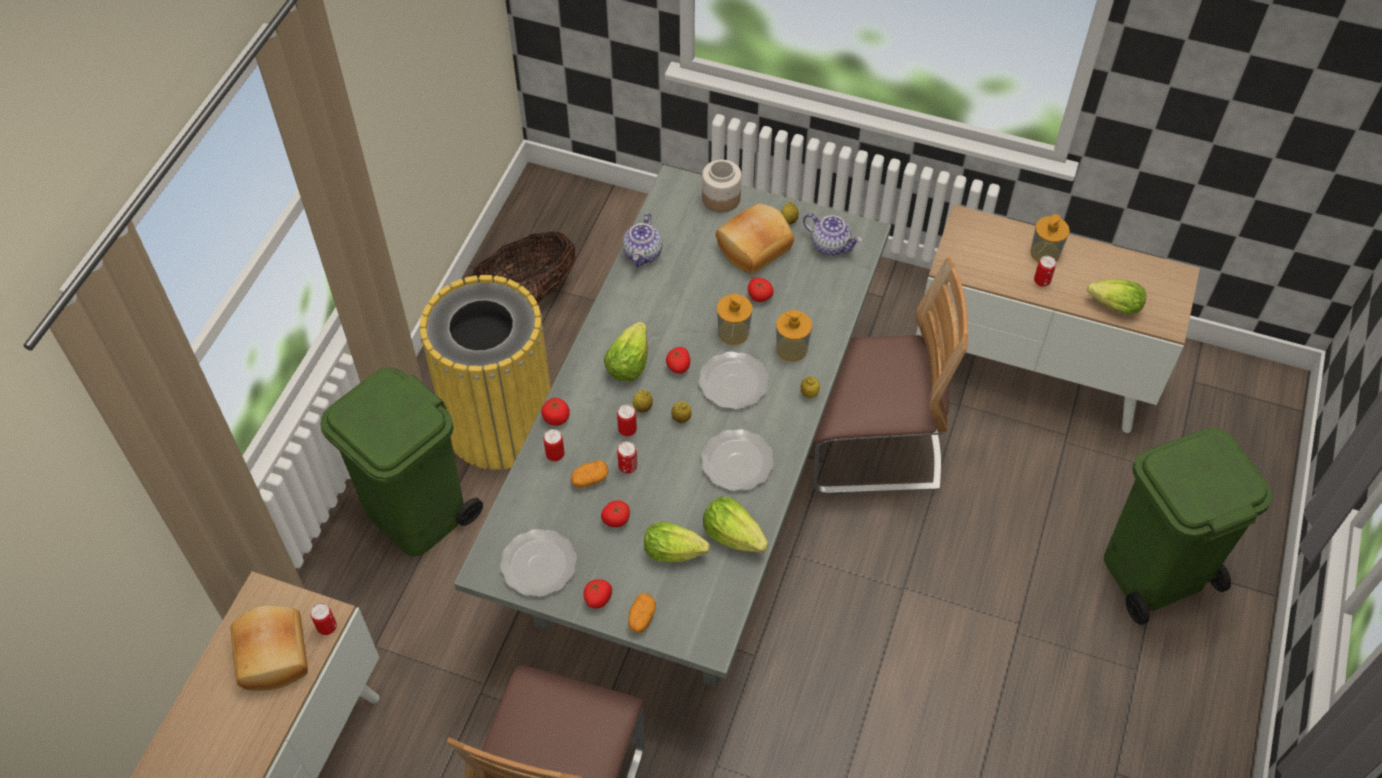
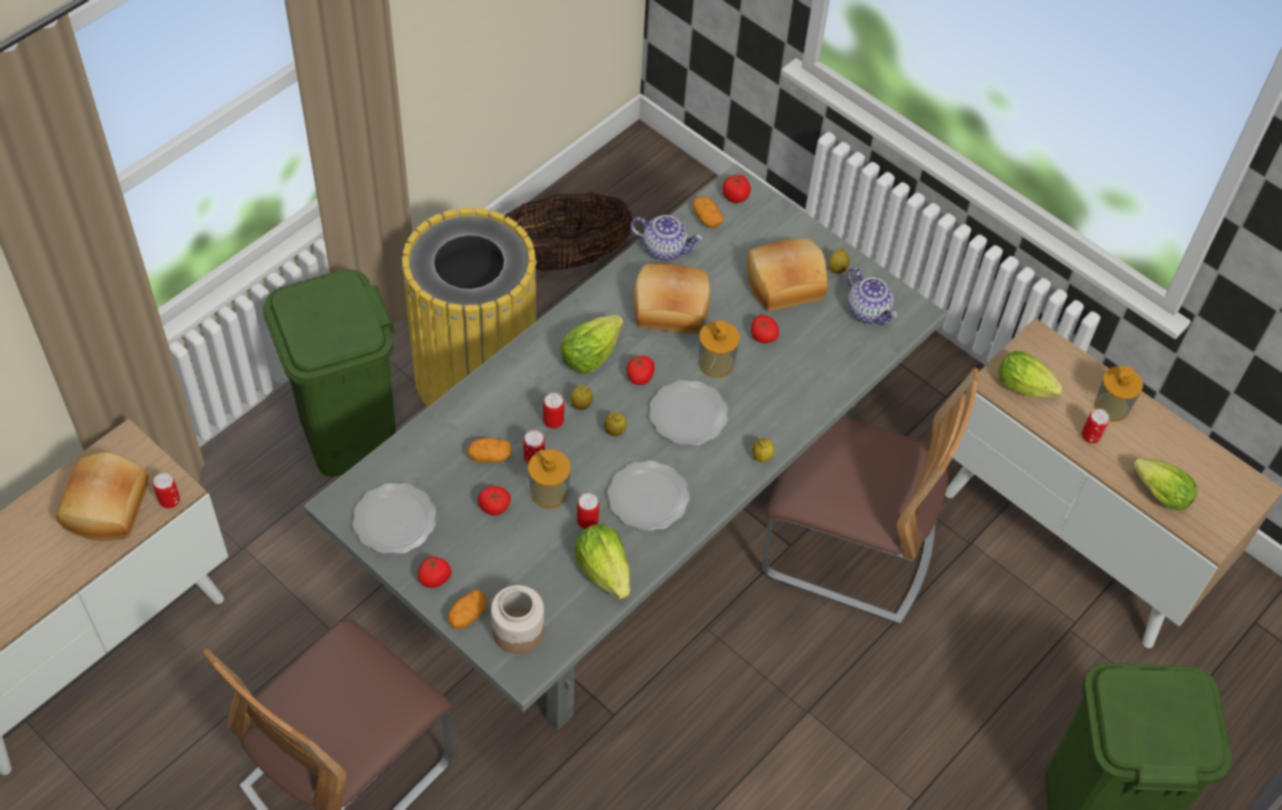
camera: 20 degrees right, 0 degrees up
(555, 454) = (468, 418): can -> can (587, 521)
(556, 418) = (489, 382): tomato -> tomato (735, 196)
(643, 254) = (665, 248): teapot -> teapot turned 105 degrees counterclockwise
(664, 217) = (706, 218): none -> potato
(674, 302) = (670, 310): none -> bread
(677, 552) = (538, 564): lettuce -> lettuce (1027, 388)
(720, 198) = (777, 220): jar -> jar (517, 630)
(791, 348) = (768, 403): soap dispenser -> soap dispenser (549, 492)

